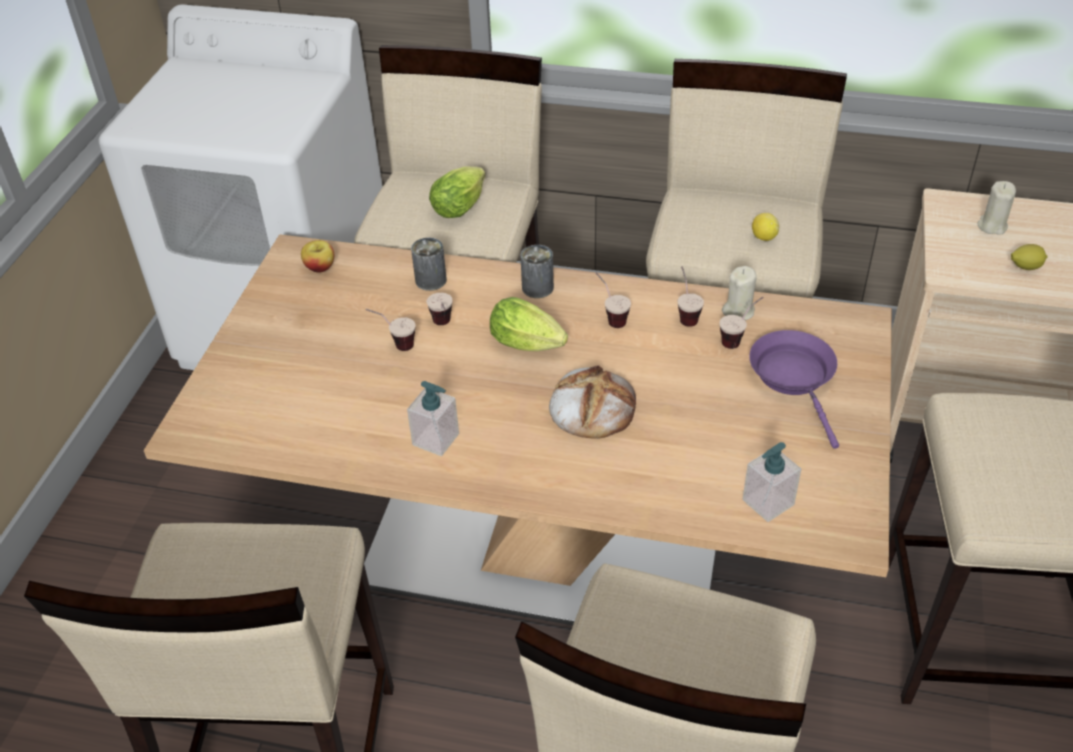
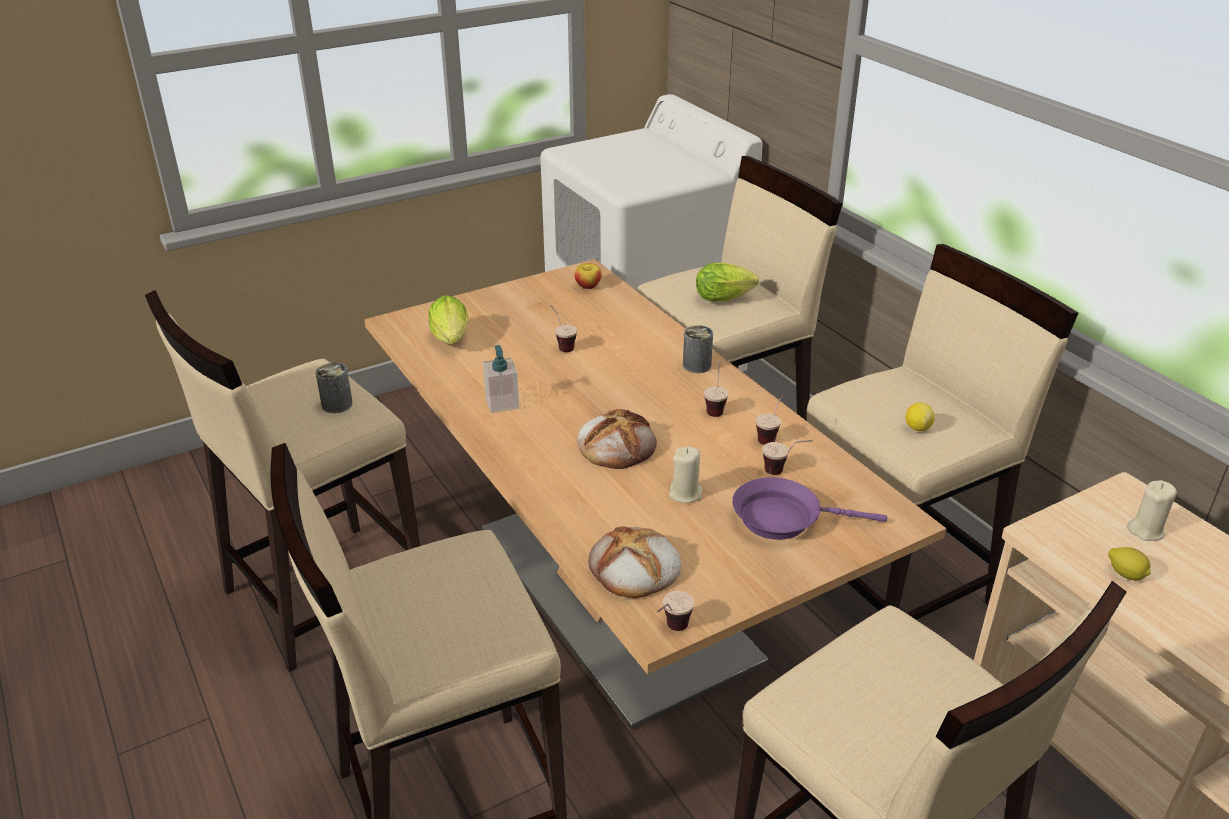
camera: 45 degrees right, 10 degrees down
(431, 280) = (638, 325): can -> can (337, 404)
(443, 327) = (604, 352): cup -> cup (671, 632)
(530, 345) = (638, 392): lettuce -> lettuce (451, 341)
(738, 311) = (813, 457): beige candle -> beige candle (686, 494)
(767, 502) = (634, 568): soap dispenser -> bread
(795, 378) = (783, 518): purple frying pan -> purple frying pan turned 120 degrees counterclockwise

